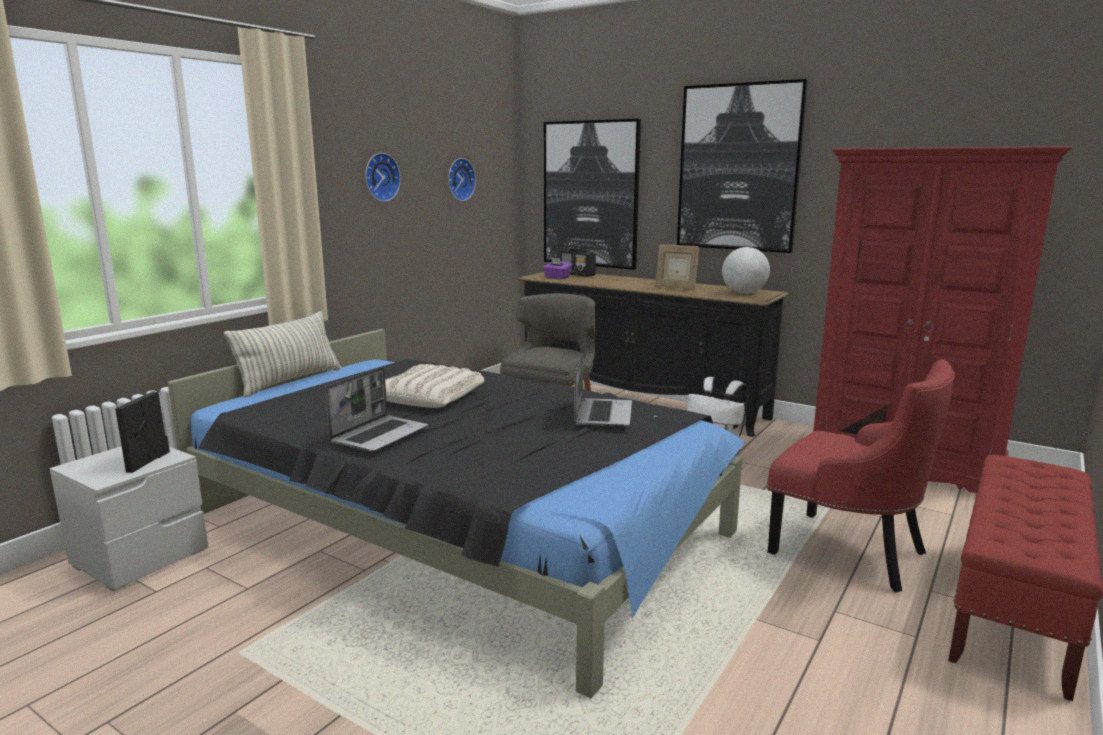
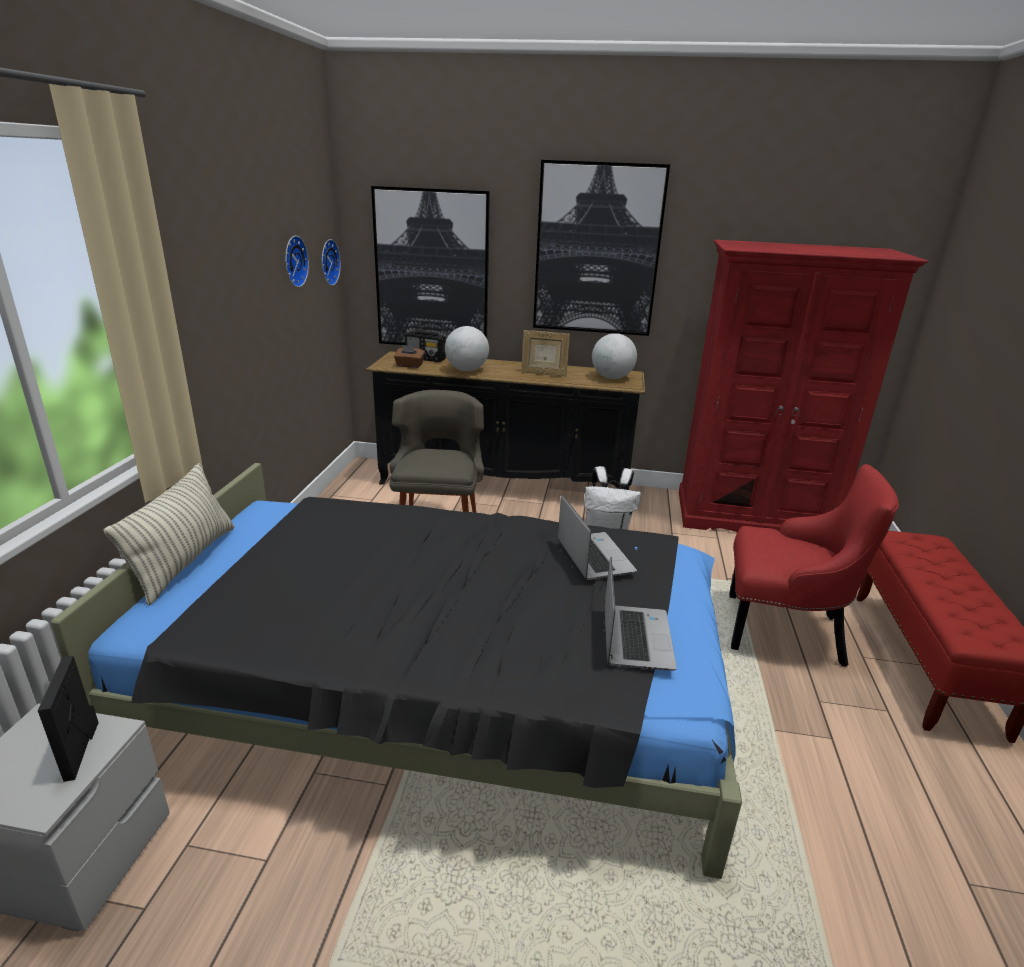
camera: 25 degrees left, 10 degrees up
(380, 177) = (223, 274): wall clock -> wall clock (327, 262)
(380, 435) = (399, 644): laptop -> laptop (635, 638)
(429, 398) = (392, 564): beige pillow -> none
(556, 277) = (409, 365): purple tissue box -> brown tissue box
(605, 282) = (467, 370): none -> globe

